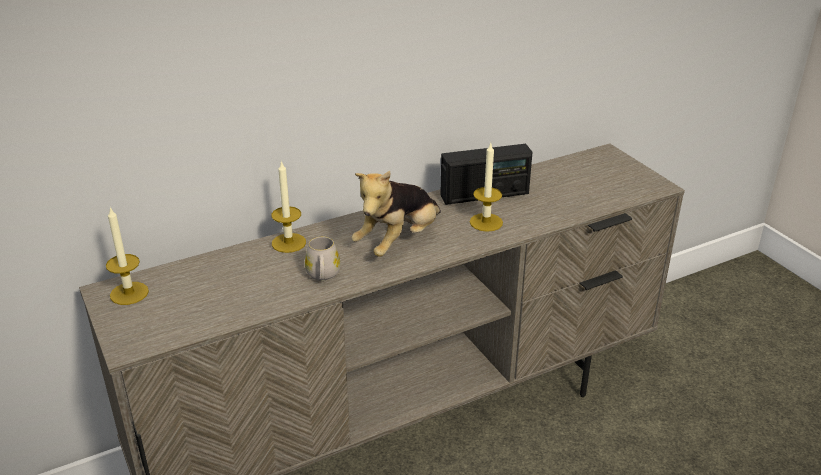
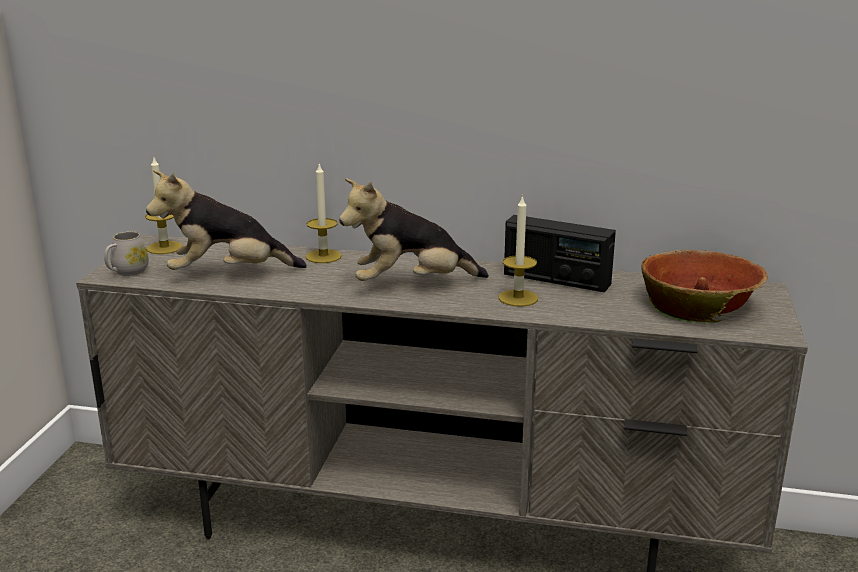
camera: 40 degrees right, 10 degrees down
(239, 295) = (227, 274): none -> plush toy
(323, 276) = (308, 284): white mug -> white mug (127, 272)
(591, 180) = (699, 303): none -> bowl

